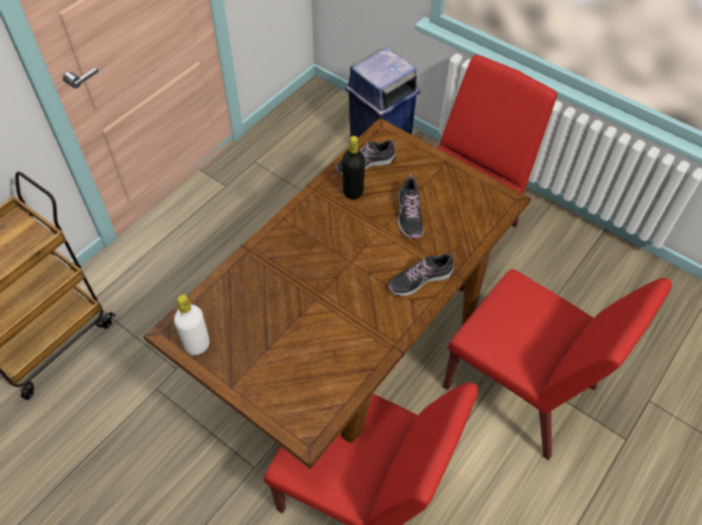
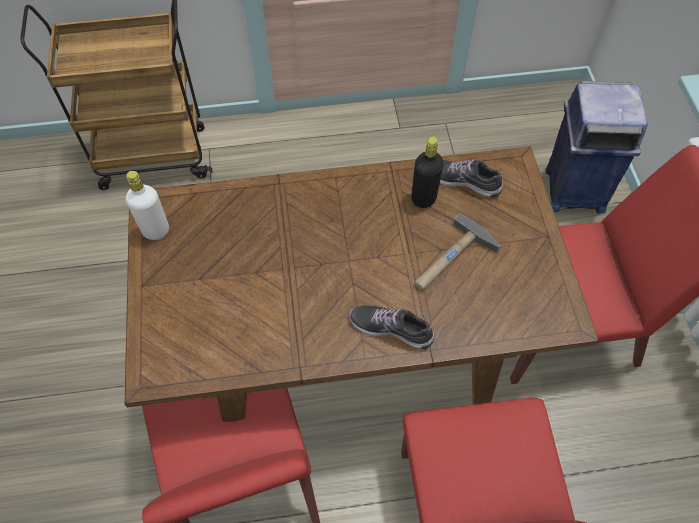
camera: 45 degrees right, 5 degrees up
(409, 215) = (451, 260): shoe -> hammer

